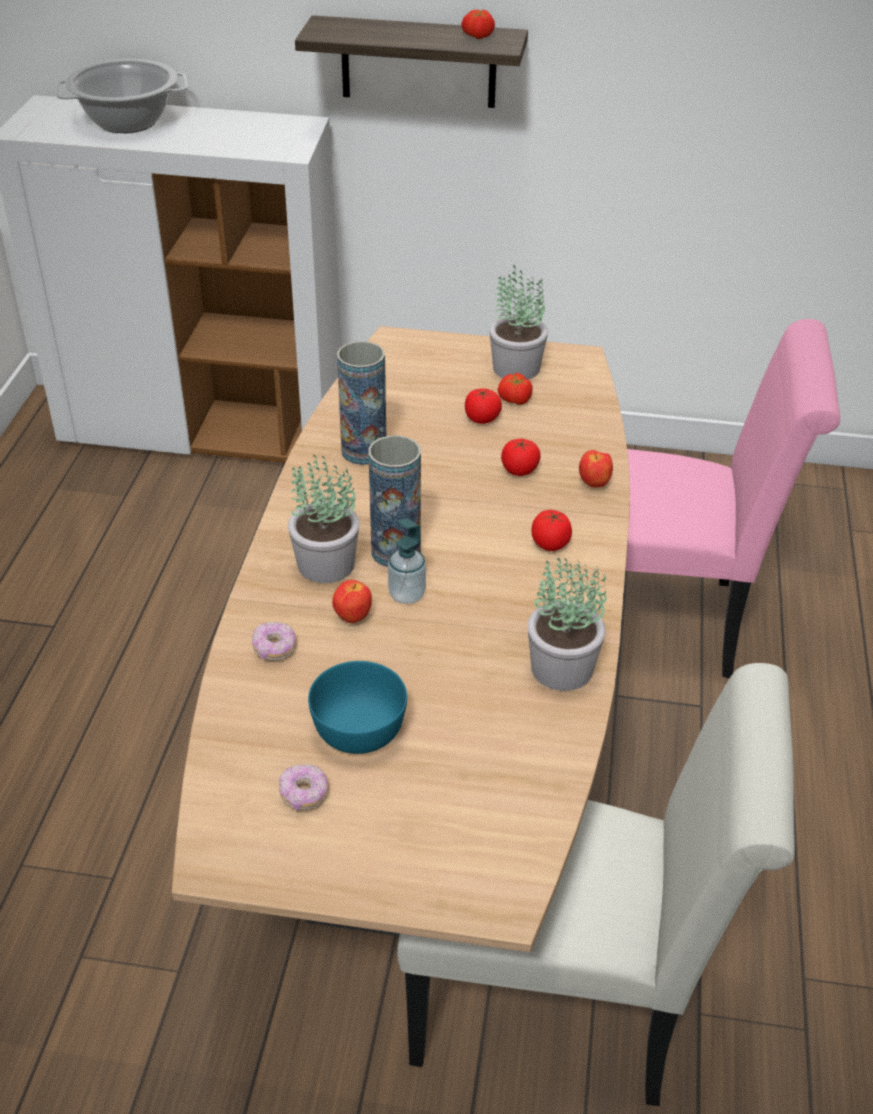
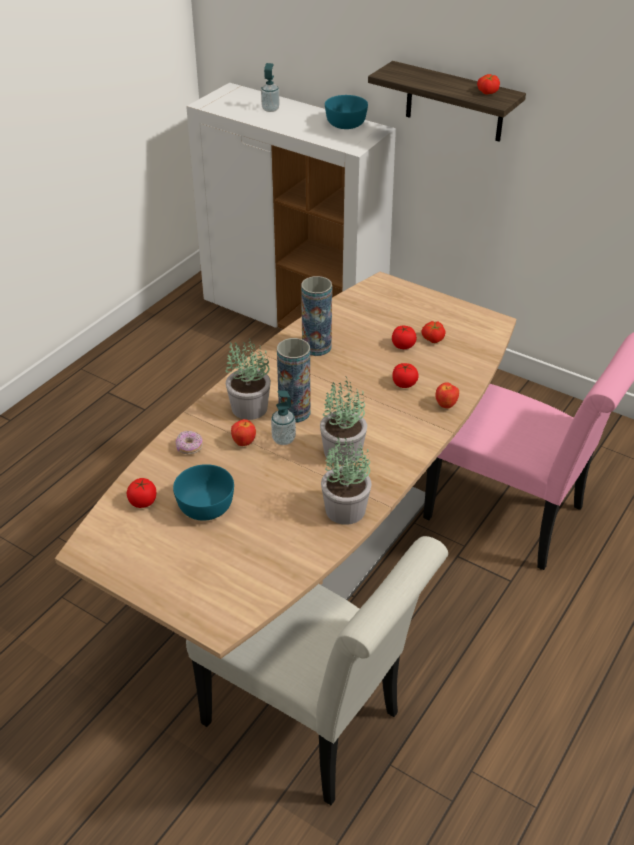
camera: 25 degrees right, 0 degrees up
(127, 122) = (270, 109): cooking pot -> soap dispenser
(255, 123) = (346, 124): none -> turquoise bowl
(304, 795) = (153, 531): donut -> none
(515, 367) = (447, 318): potted plant -> potted plant (342, 451)
(550, 543) = (391, 434): tomato -> tomato (143, 501)

